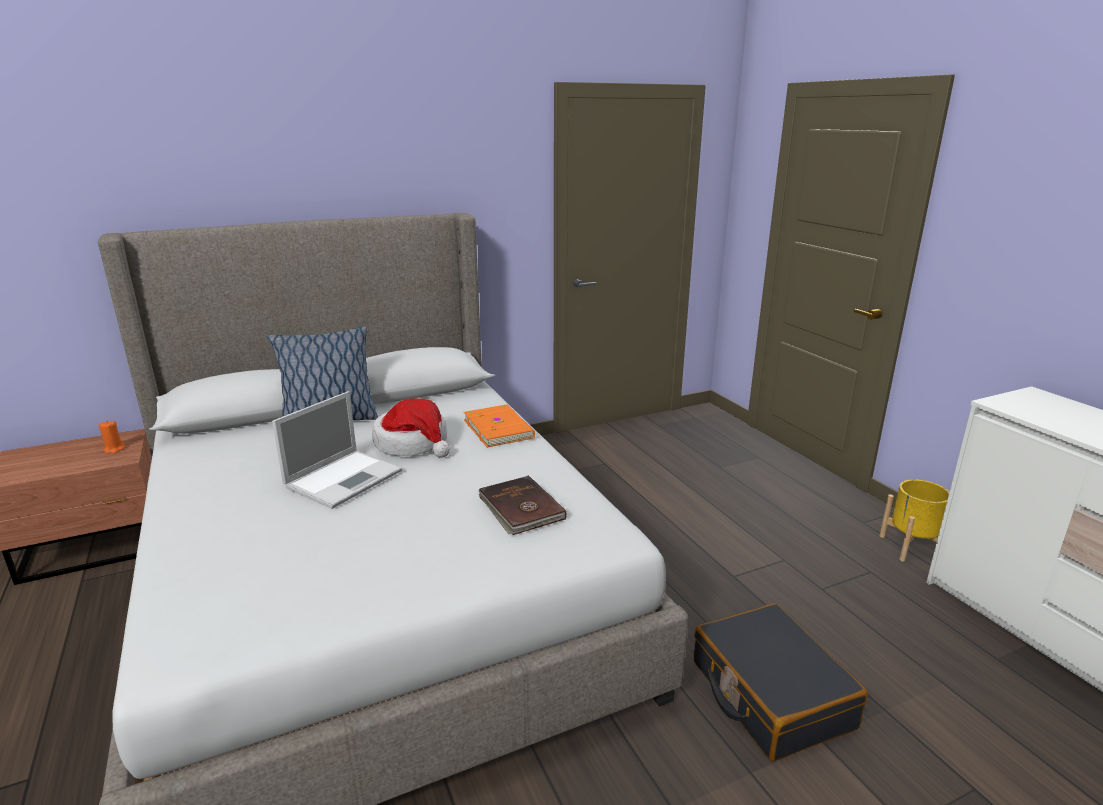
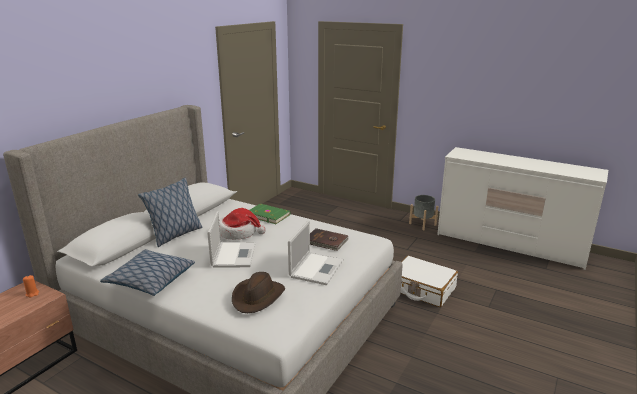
camera: 35 degrees left, 0 degrees up
(191, 477) = (150, 280): none -> pillow
(251, 570) = (258, 297): none -> brown hat
(426, 556) = (317, 268): none -> laptop
(499, 428) = (268, 215): orange book -> green book
(770, 694) = (422, 289): black suitcase -> white suitcase
(911, 547) = (422, 224): yellow planter -> grey planter

